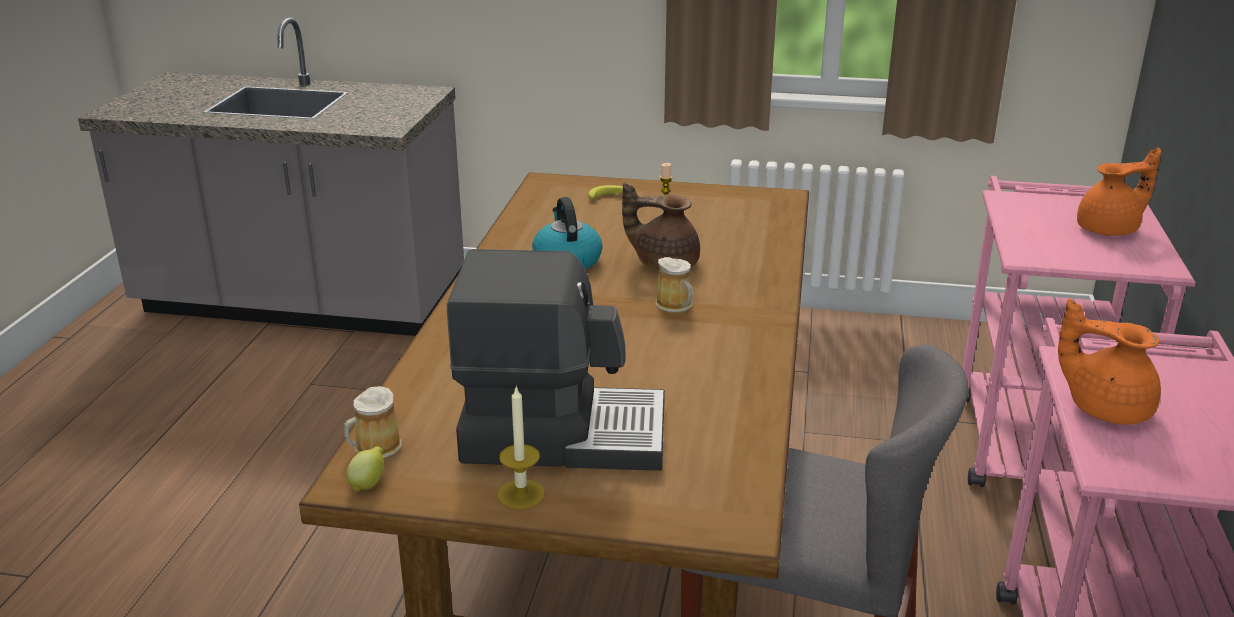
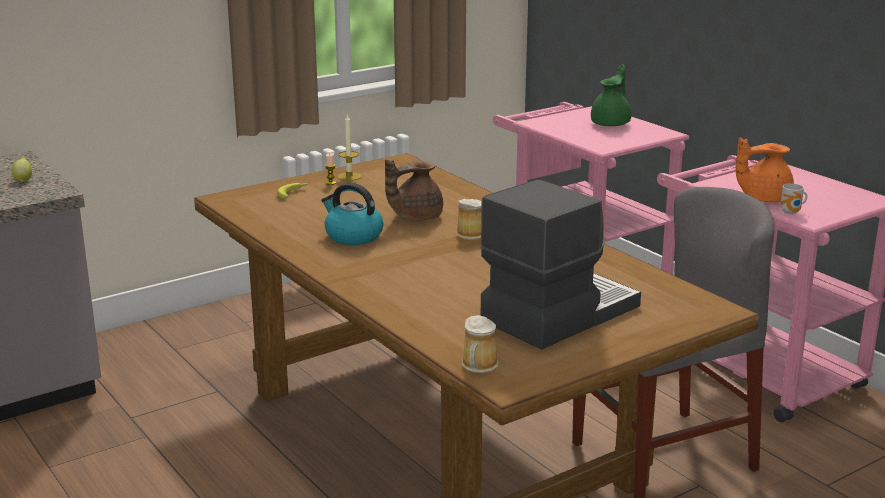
camera: 45 degrees left, 5 degrees down
(368, 484) = (518, 381): lemon -> lemon (23, 180)
(521, 494) = (602, 346): candle -> candle (349, 176)
(1104, 445) = (792, 212): none -> mug
(1110, 230) = (611, 123): orange teapot -> green teapot

